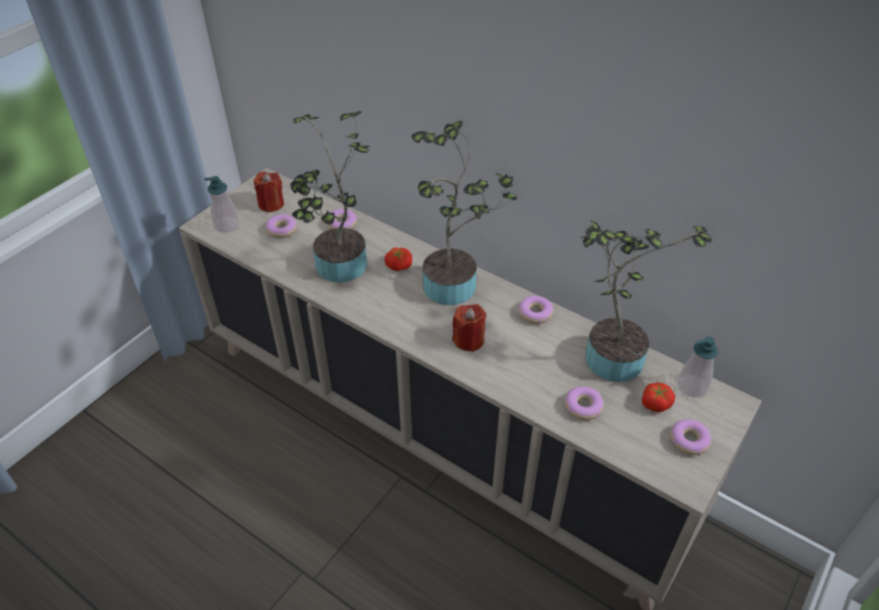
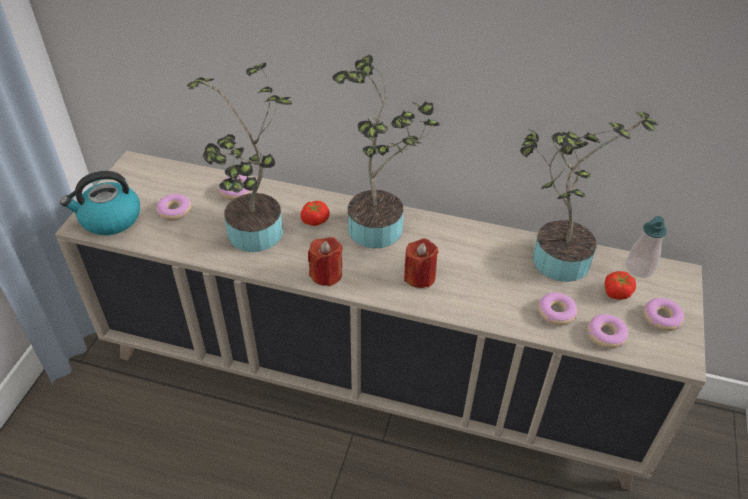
camera: 20 degrees left, 0 degrees up
(226, 225) = (110, 219): soap dispenser -> kettle
(271, 204) = (150, 187): red candle -> red candle (326, 274)
(535, 313) = (469, 235): donut -> donut (606, 335)

